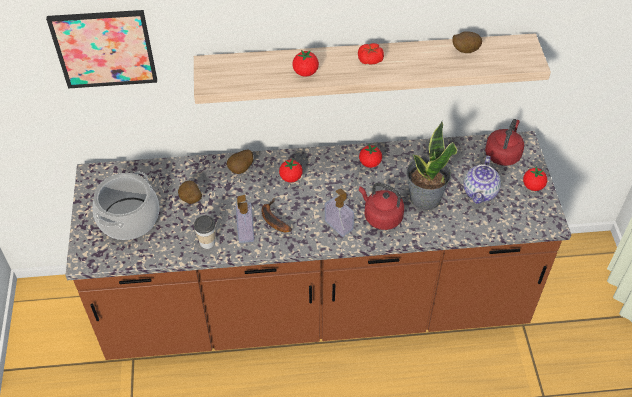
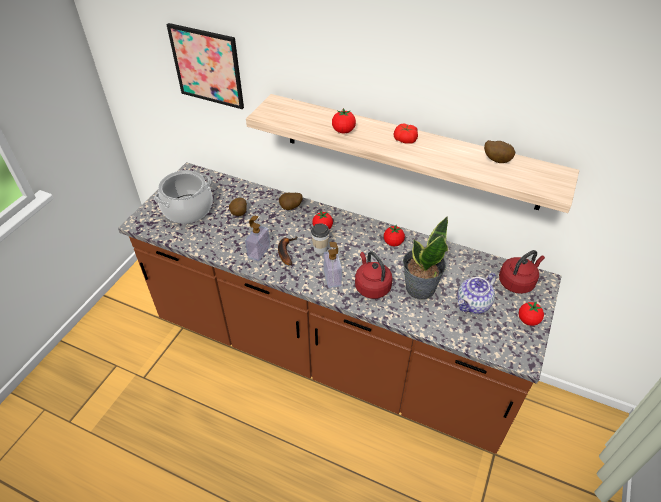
camera: 30 degrees right, 5 degrees down
(207, 242) = (226, 247): cup -> cup (320, 248)

